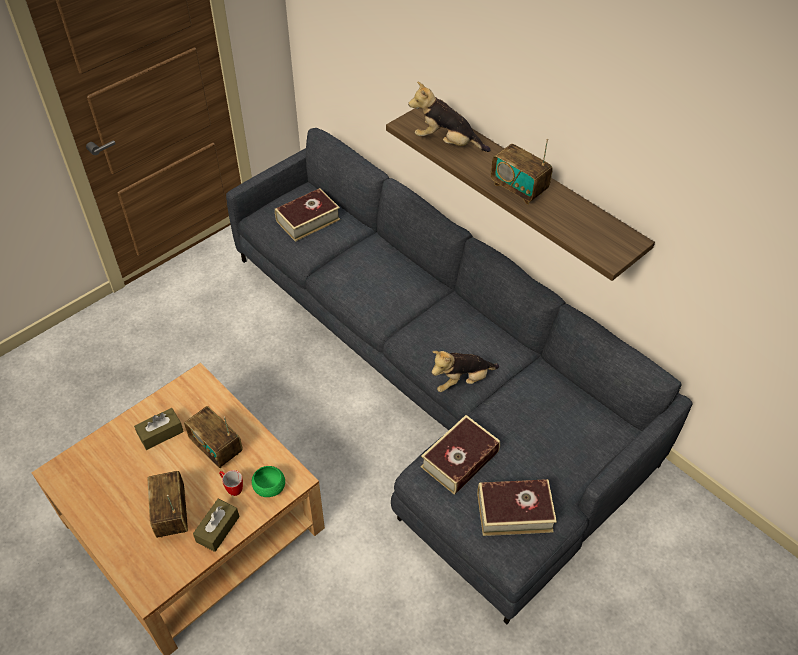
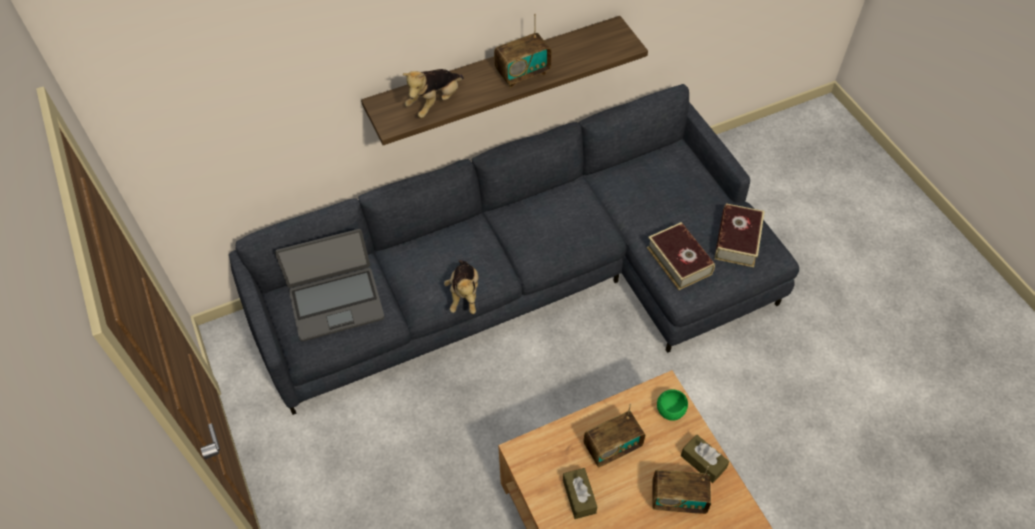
camera: 70 degrees left, 5 degrees up
(232, 488) = (661, 442): mug -> none
(308, 220) = (336, 303): book -> laptop
(461, 381) = (596, 235): plush toy -> plush toy (464, 294)

